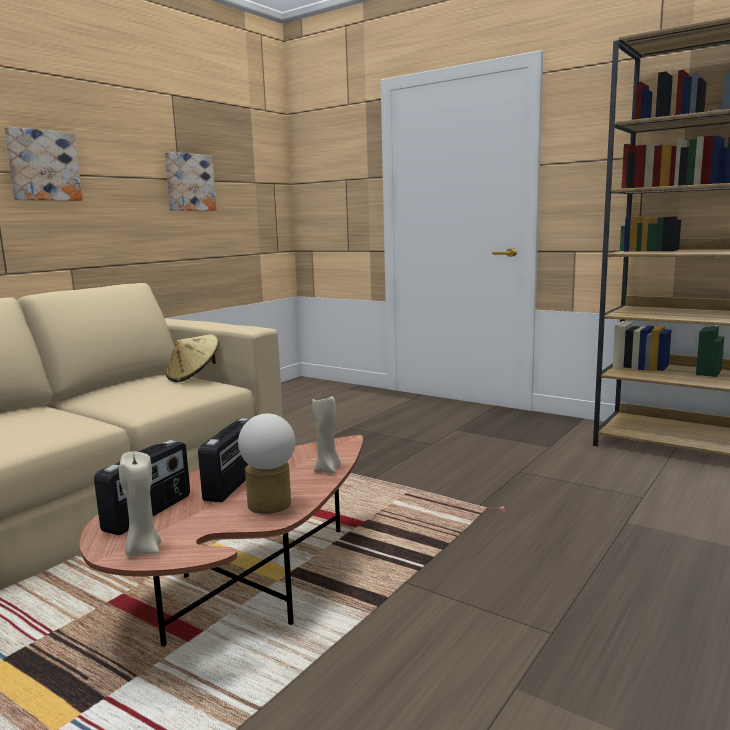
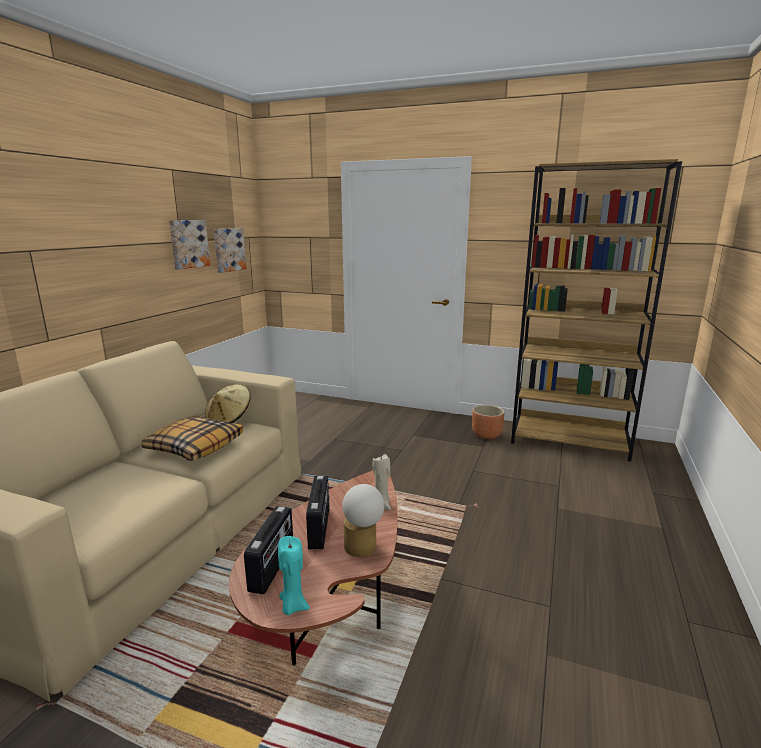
camera: 15 degrees left, 5 degrees up
(43, 166) = (73, 241): picture -> picture (228, 249)
(137, 397) = (195, 446): none -> pillow
(143, 550) = (293, 606): beige candle -> turquoise candle
(560, 435) = (486, 435): none -> brown planter

